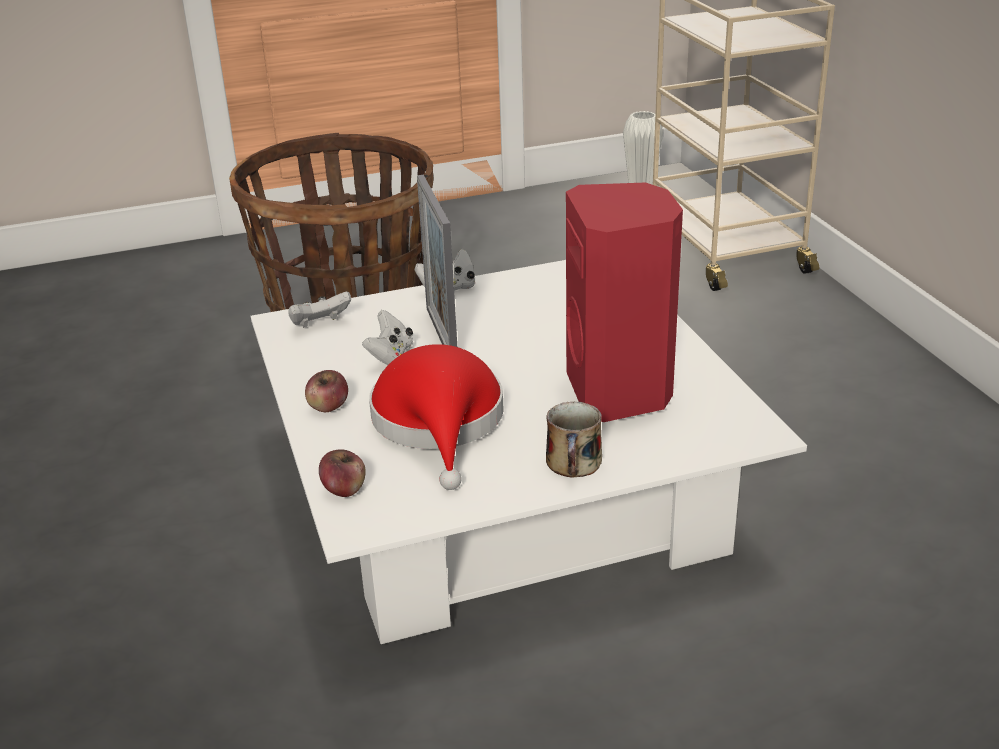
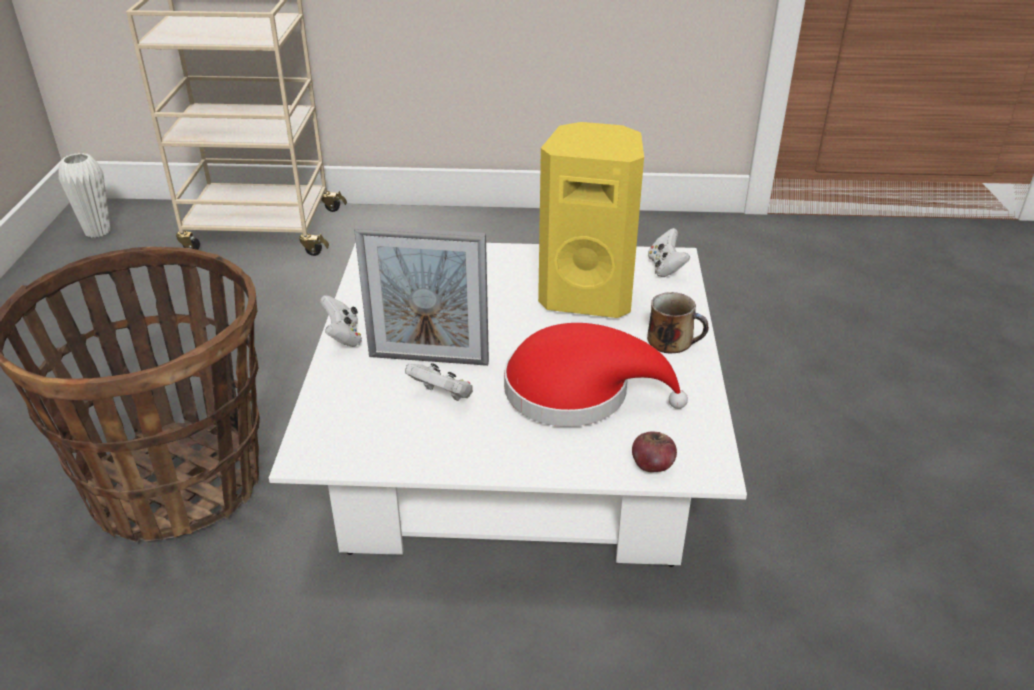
camera: 70 degrees left, 5 degrees up
(320, 324) = (338, 429): white game controller -> white game controller (665, 267)
(328, 407) = (508, 451): apple -> none
(620, 393) = (588, 296): red speaker -> yellow speaker

